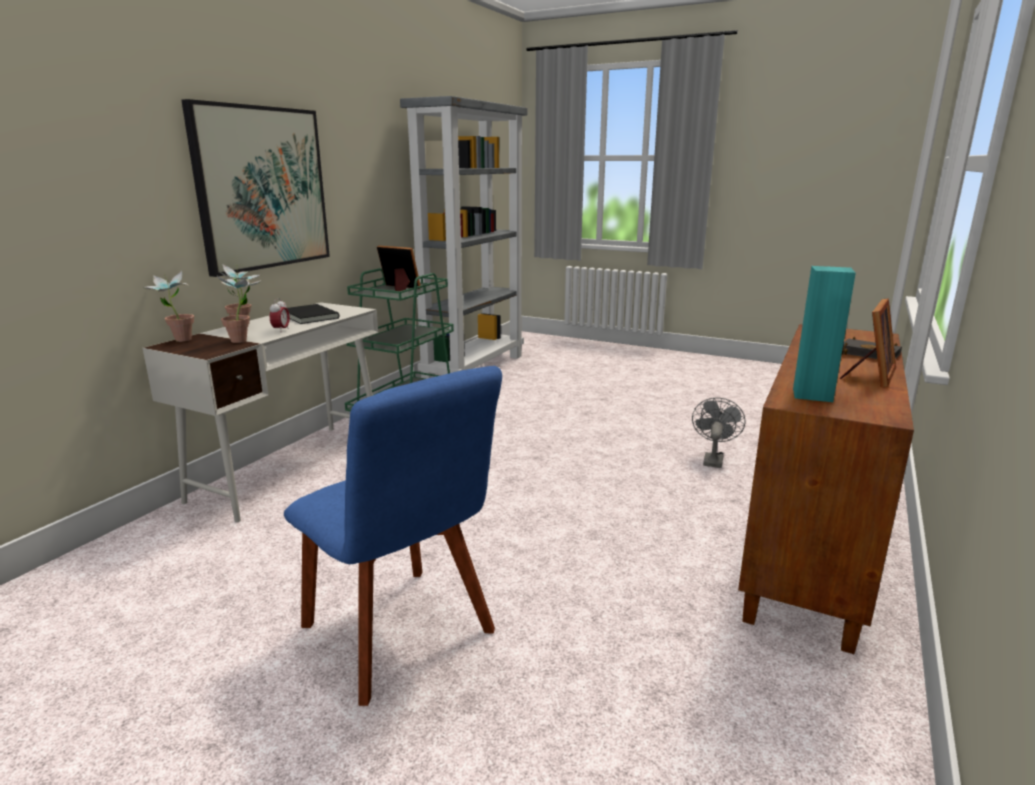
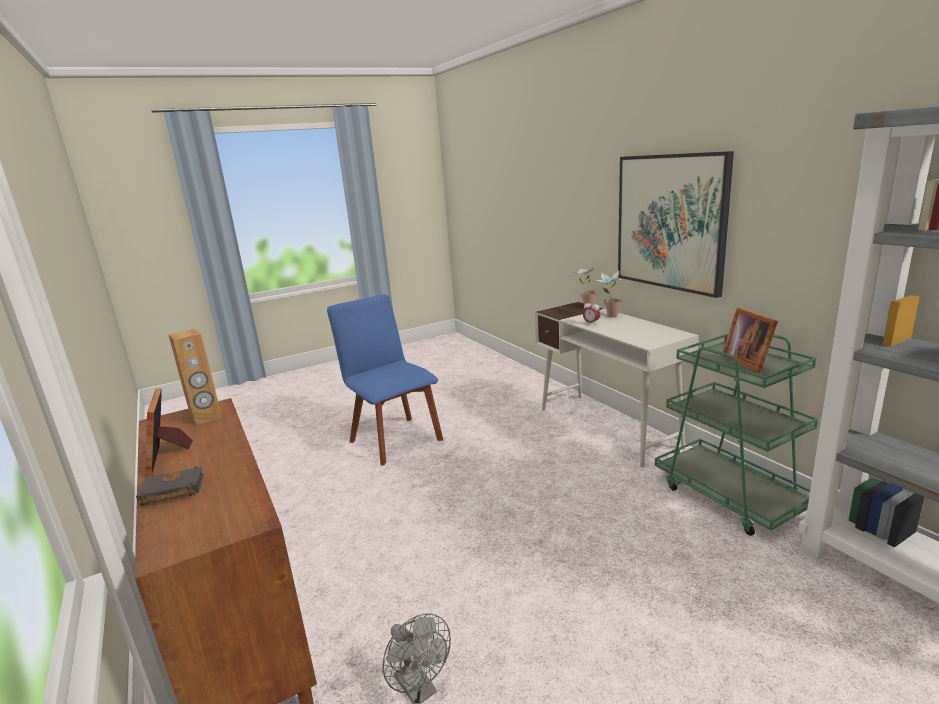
camera: 125 degrees right, 0 degrees up
(244, 339) = (573, 316): potted plant -> none
(308, 316) = (633, 330): black book -> none
(399, 288) = (748, 361): picture frame -> picture frame turned 105 degrees clockwise
(402, 634) = (394, 438): blue chair -> blue chair turned 60 degrees clockwise
(812, 394) = (206, 417): turquoise speaker -> brown speaker

